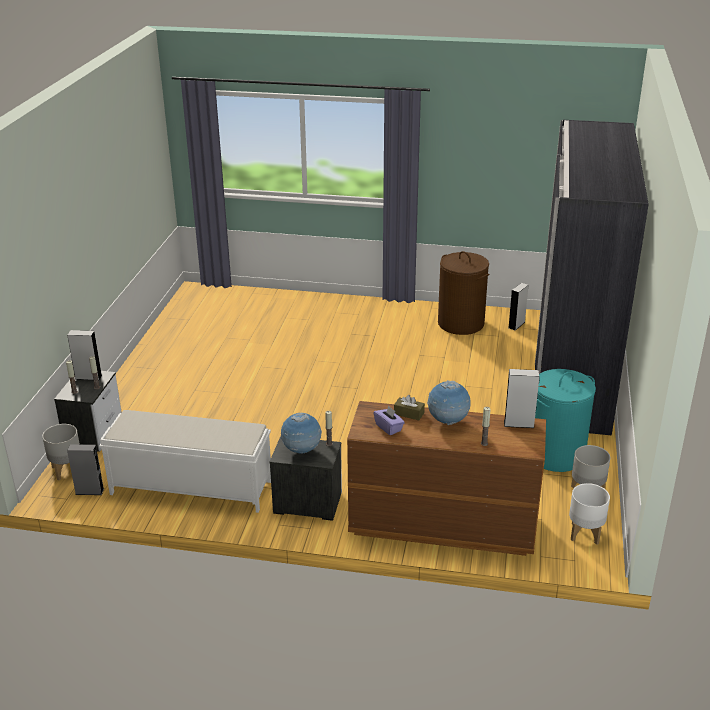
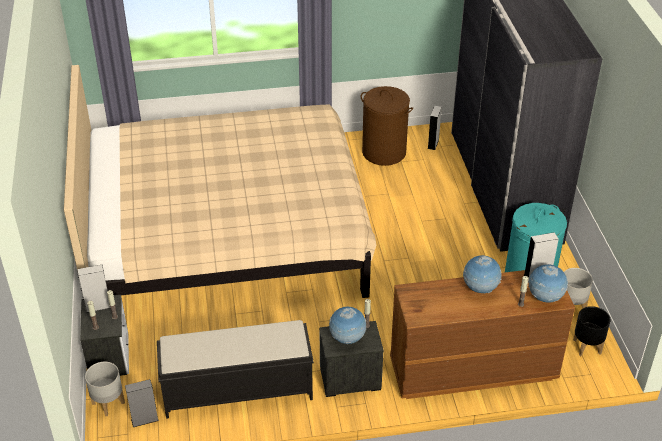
camera: 20 degrees left, 10 degrees up
(190, 487) = (236, 390): white bench -> black bench
(262, 361) = (224, 235): none -> beige bed
(389, 428) = (435, 307): purple tissue box -> none
(409, 413) = (443, 288): brown tissue box -> none
(515, 444) = (545, 298): none -> globe
(585, 534) = (587, 347): white planter -> black planter

